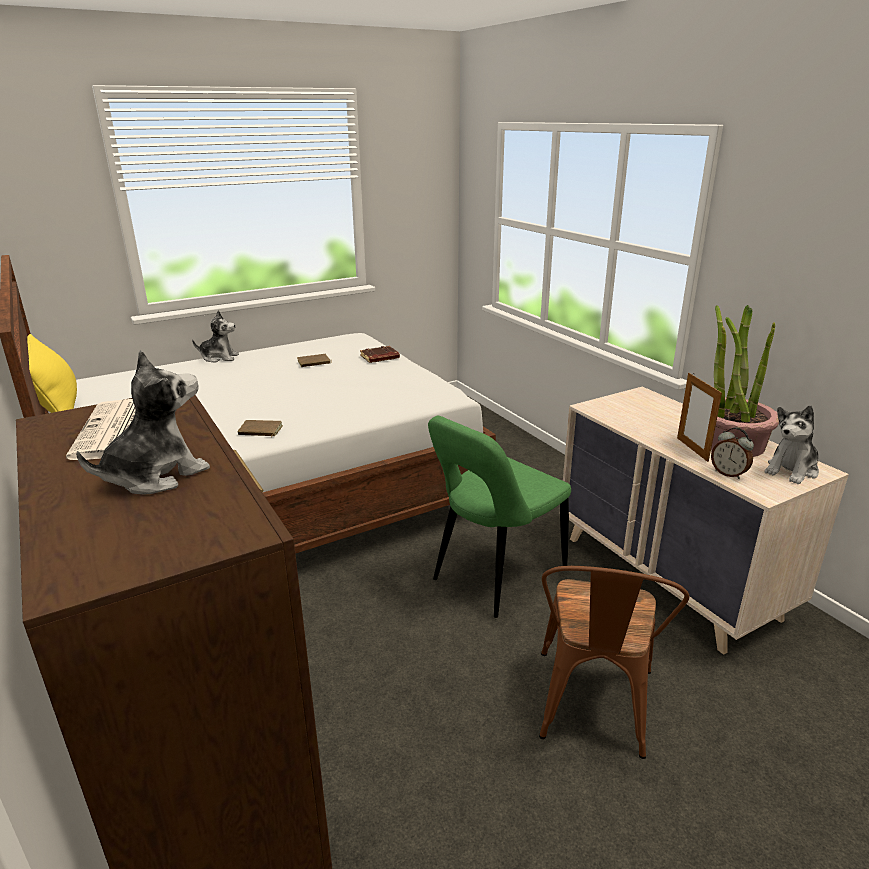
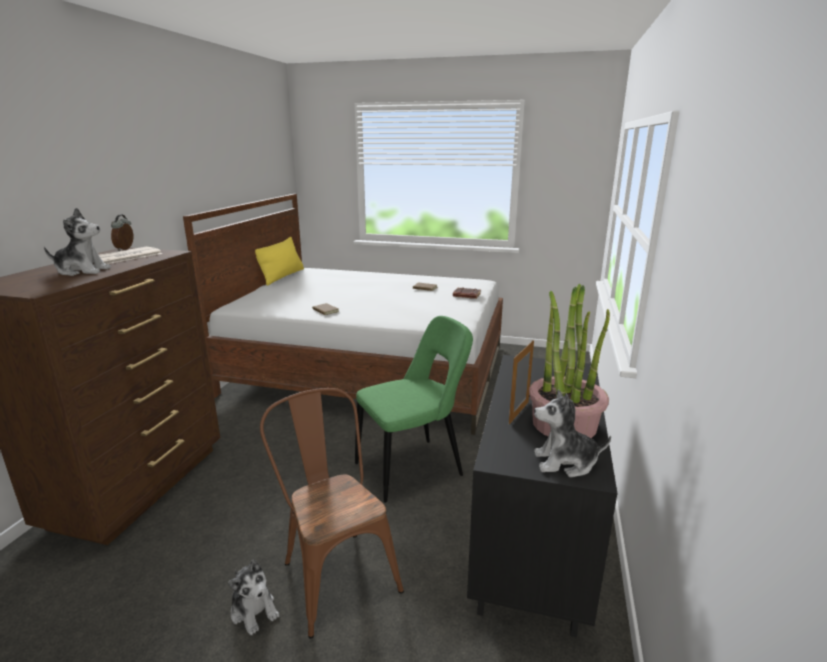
camera: 45 degrees right, 5 degrees down
(219, 357) = (387, 274): plush toy -> plush toy (254, 610)
(495, 576) = (413, 468): green chair -> green chair turned 150 degrees clockwise
(592, 711) = (335, 571): brown chair -> brown chair turned 90 degrees clockwise
(669, 577) = (532, 542): beige dresser -> black dresser
(728, 474) = (503, 438): alarm clock -> alarm clock (126, 249)

